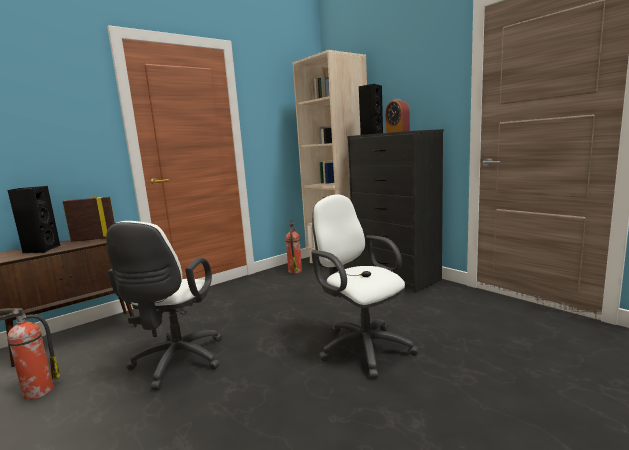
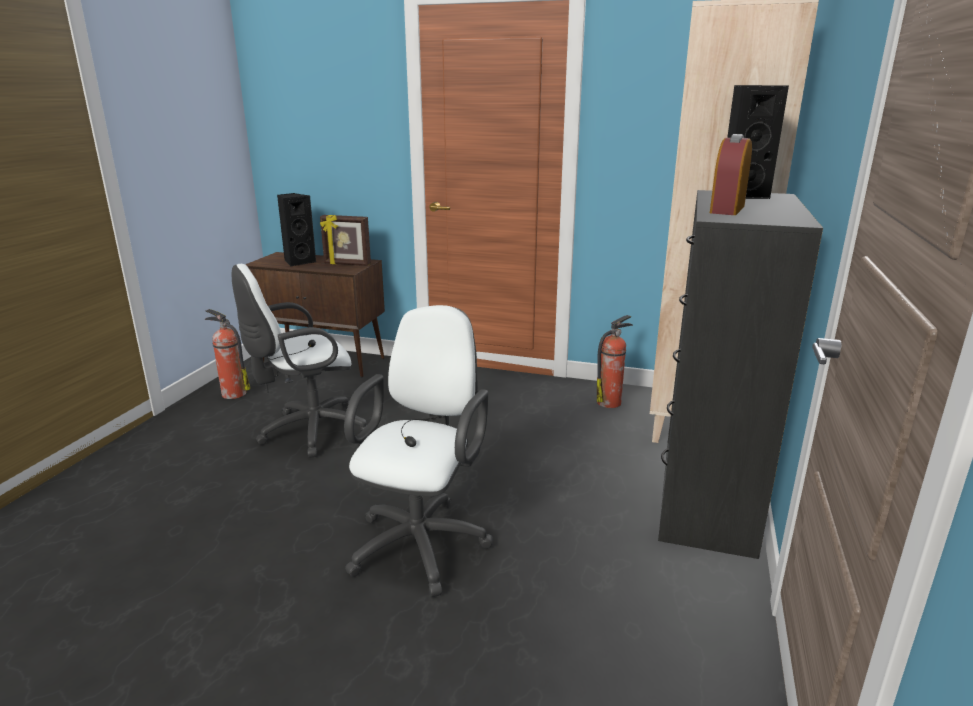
camera: 55 degrees right, 10 degrees up
(94, 239) = (347, 264): picture frame -> picture frame turned 150 degrees clockwise

